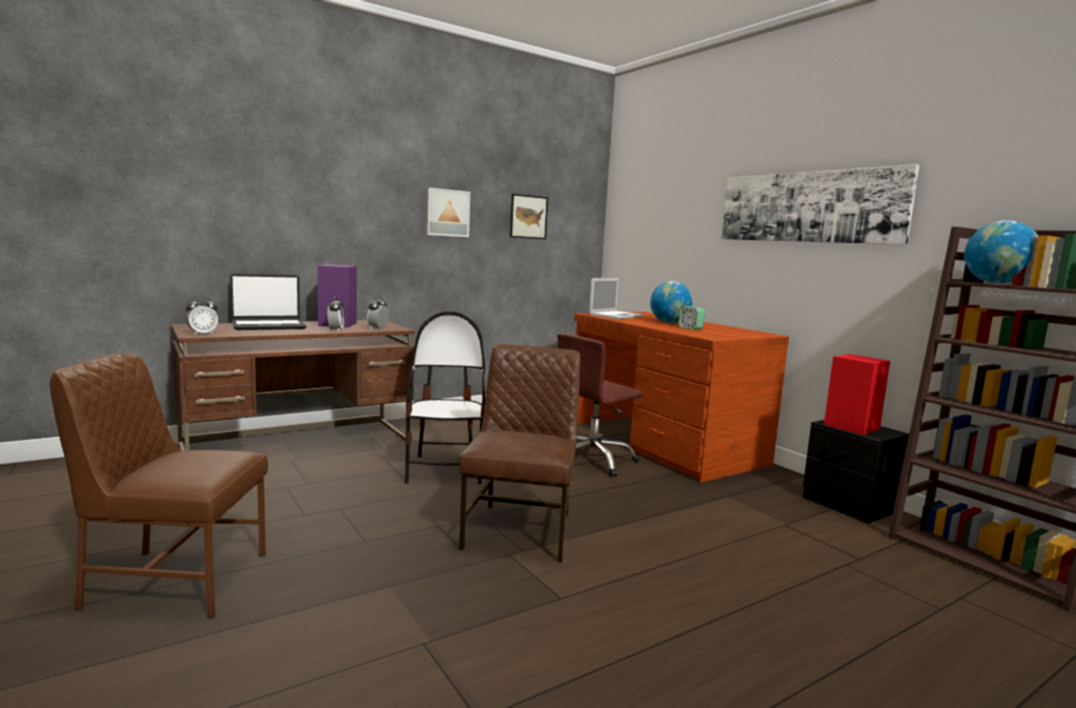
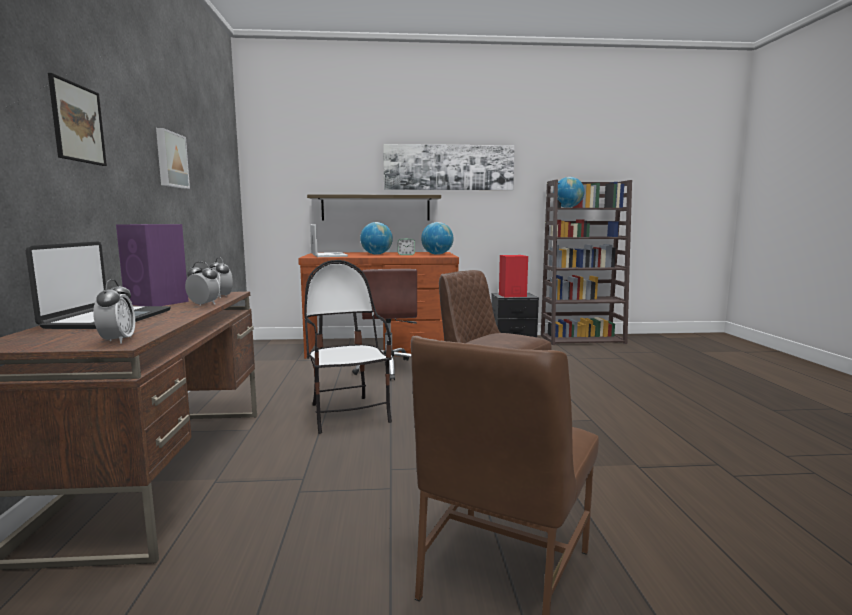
camera: 60 degrees left, 0 degrees up
(445, 470) = (348, 414): chair -> chair turned 45 degrees clockwise
(528, 217) = (210, 168): picture -> picture (77, 123)
(713, 263) = (375, 208): none -> shelf
(728, 334) = (437, 254): none -> globe

